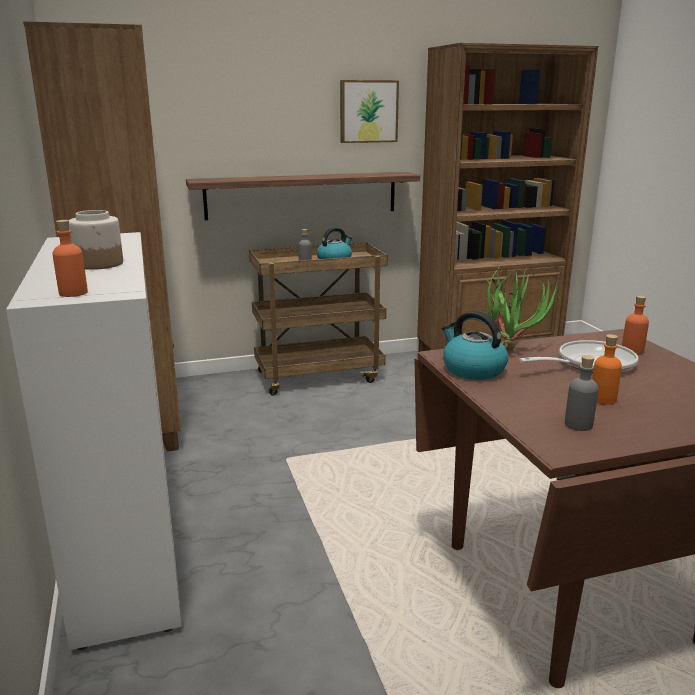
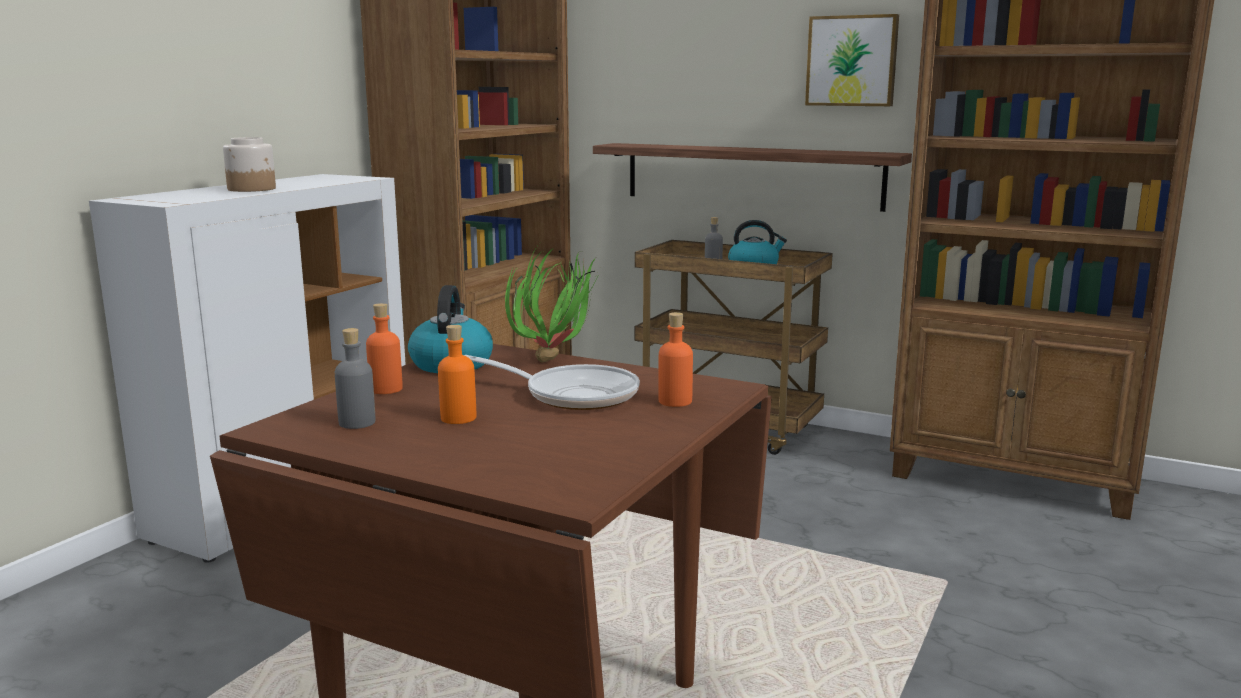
camera: 45 degrees right, 5 degrees down
(73, 293) = (150, 199): orange bottle -> orange bottle (386, 389)

